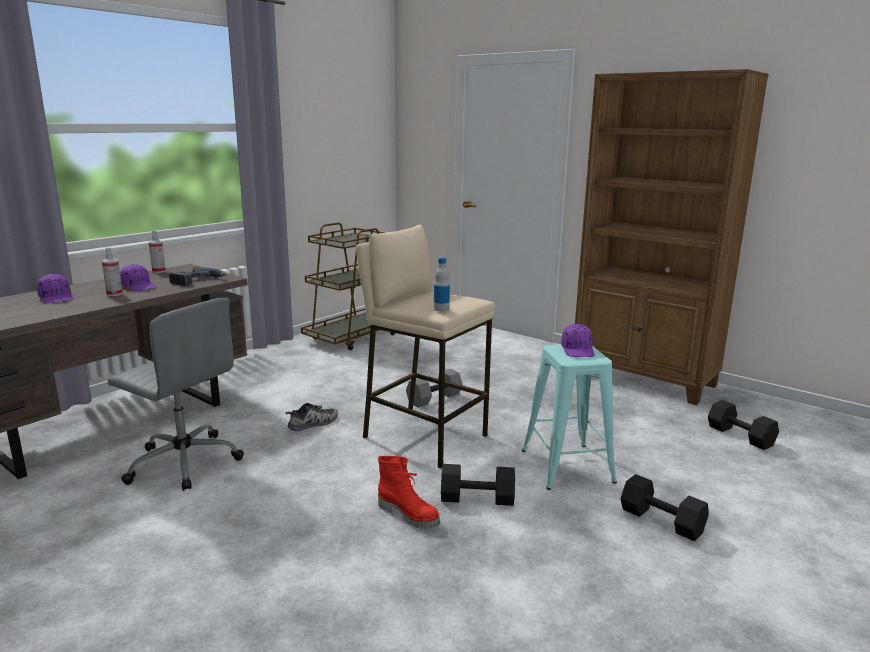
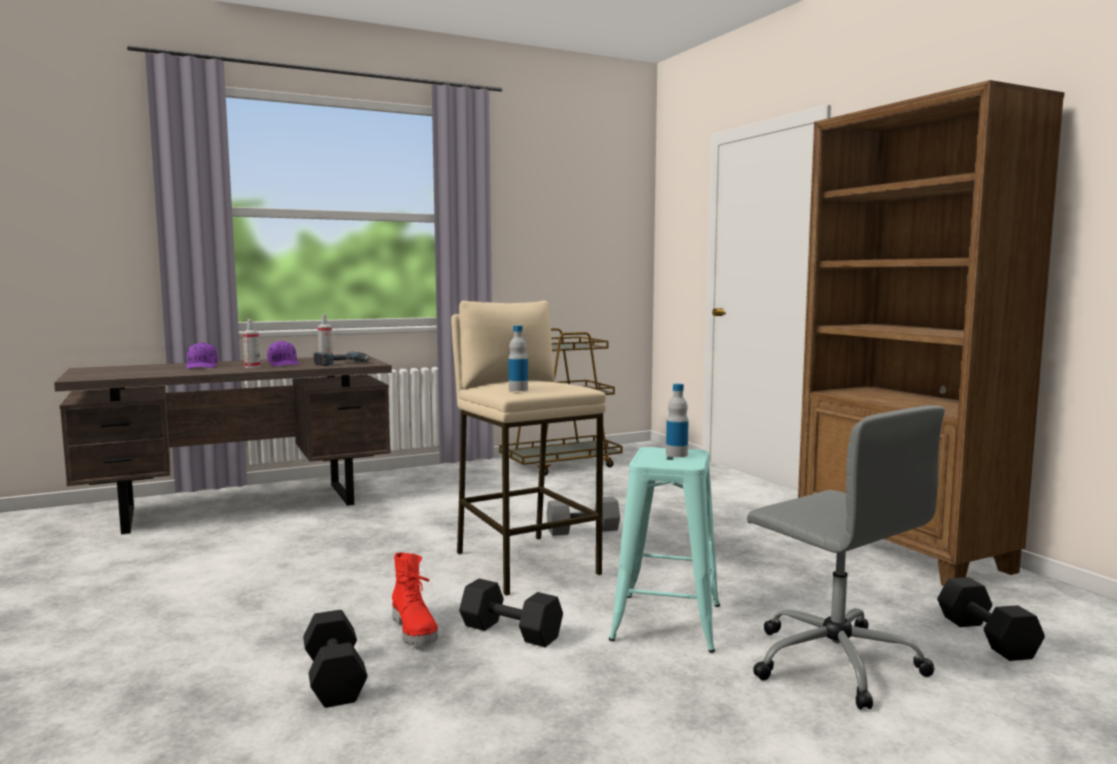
camera: 25 degrees right, 10 degrees down
(183, 462) = (262, 544): grey office chair -> grey office chair (833, 661)
(313, 423) = (421, 533): shoe -> none
(578, 350) = (676, 454): purple cap -> bottle
(660, 521) = (726, 707): black dumbbell -> black dumbbell (332, 678)

